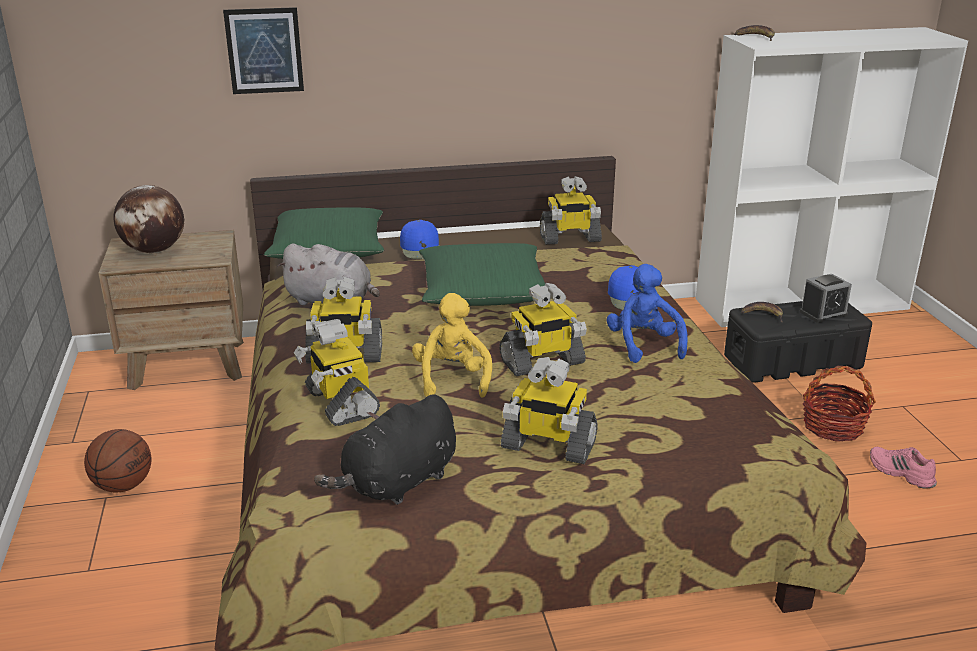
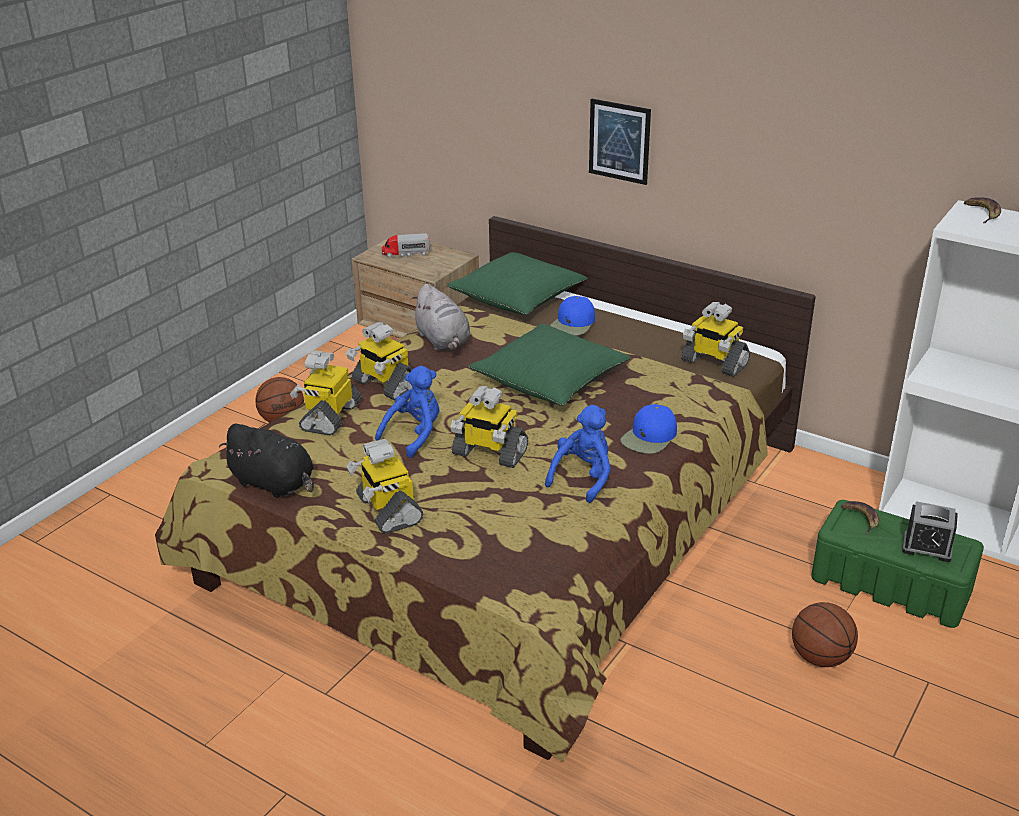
camera: 45 degrees right, 5 degrees up
(154, 250) = (406, 253): globe -> toy truck
(264, 51) = (515, 110): picture -> picture (619, 141)
(397, 483) = (275, 484): black plush toy -> black plush toy turned 150 degrees counterclockwise
(452, 379) = (415, 435): yellow plush toy -> blue plush toy
(793, 361) = (891, 585): black storage box -> green storage box
(832, 427) = (819, 657): basket -> basketball
(900, 473) = (809, 728): pink shoe -> none

